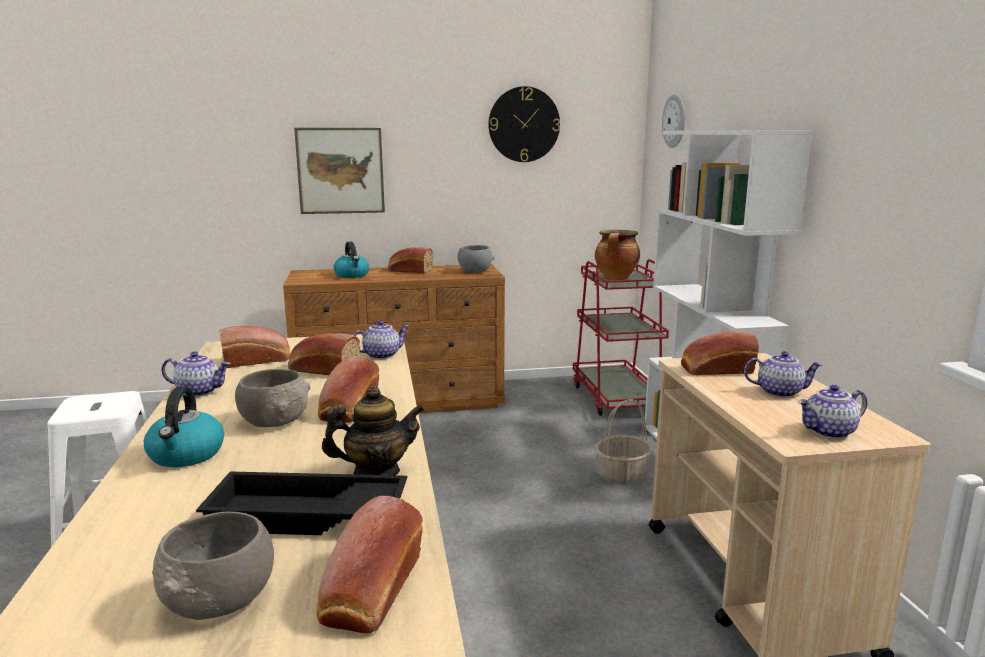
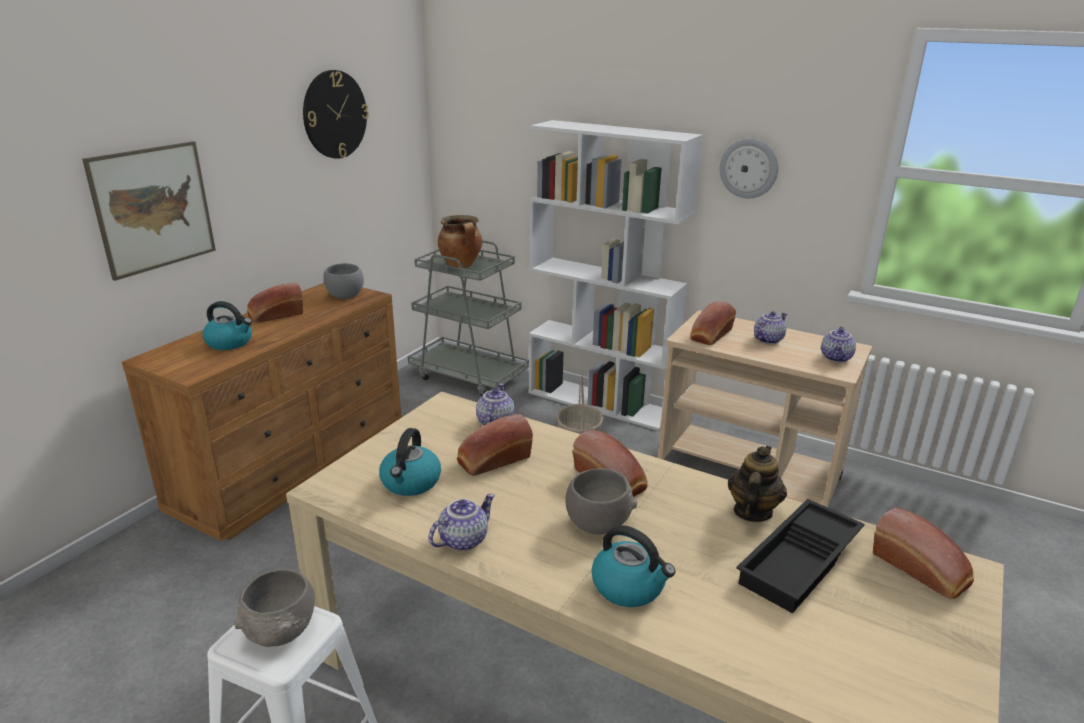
camera: 50 degrees left, 10 degrees up
(219, 601) = (900, 632): grey bowl -> grey bowl (281, 629)
(258, 360) = (411, 483): bread -> kettle
(616, 398) = (469, 376): red cart -> grey cart
(675, 121) = (488, 103): wall clock -> wall clock (748, 168)

